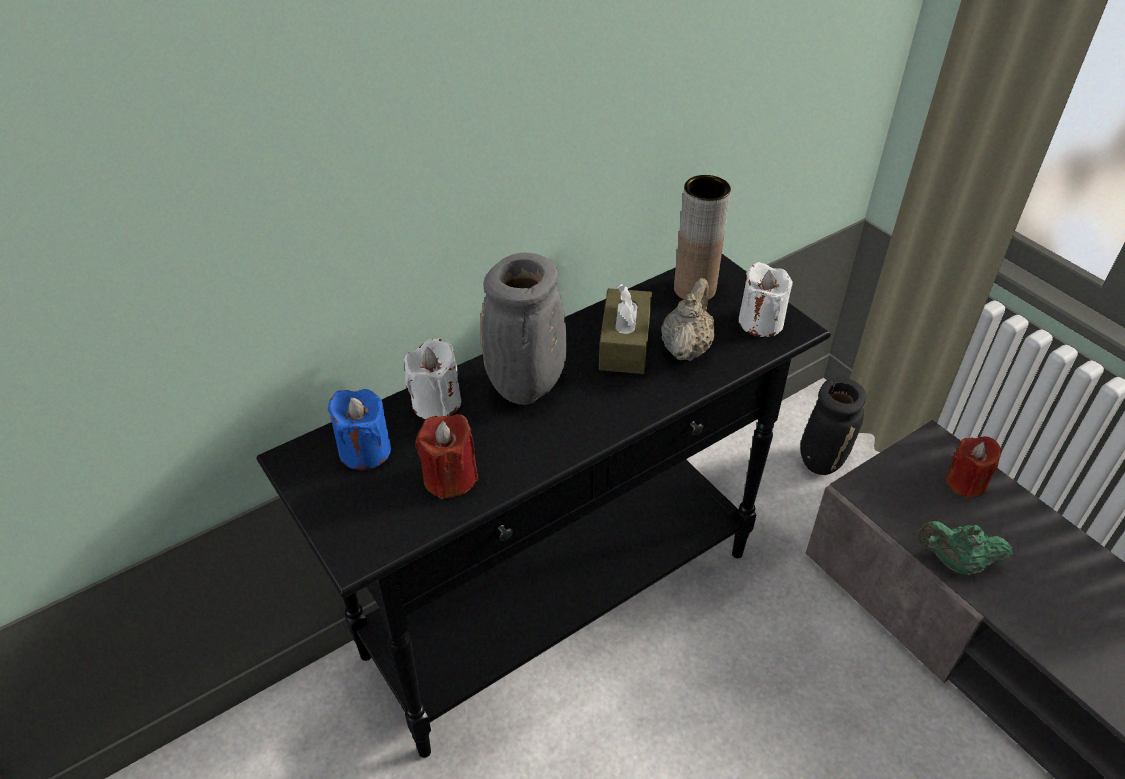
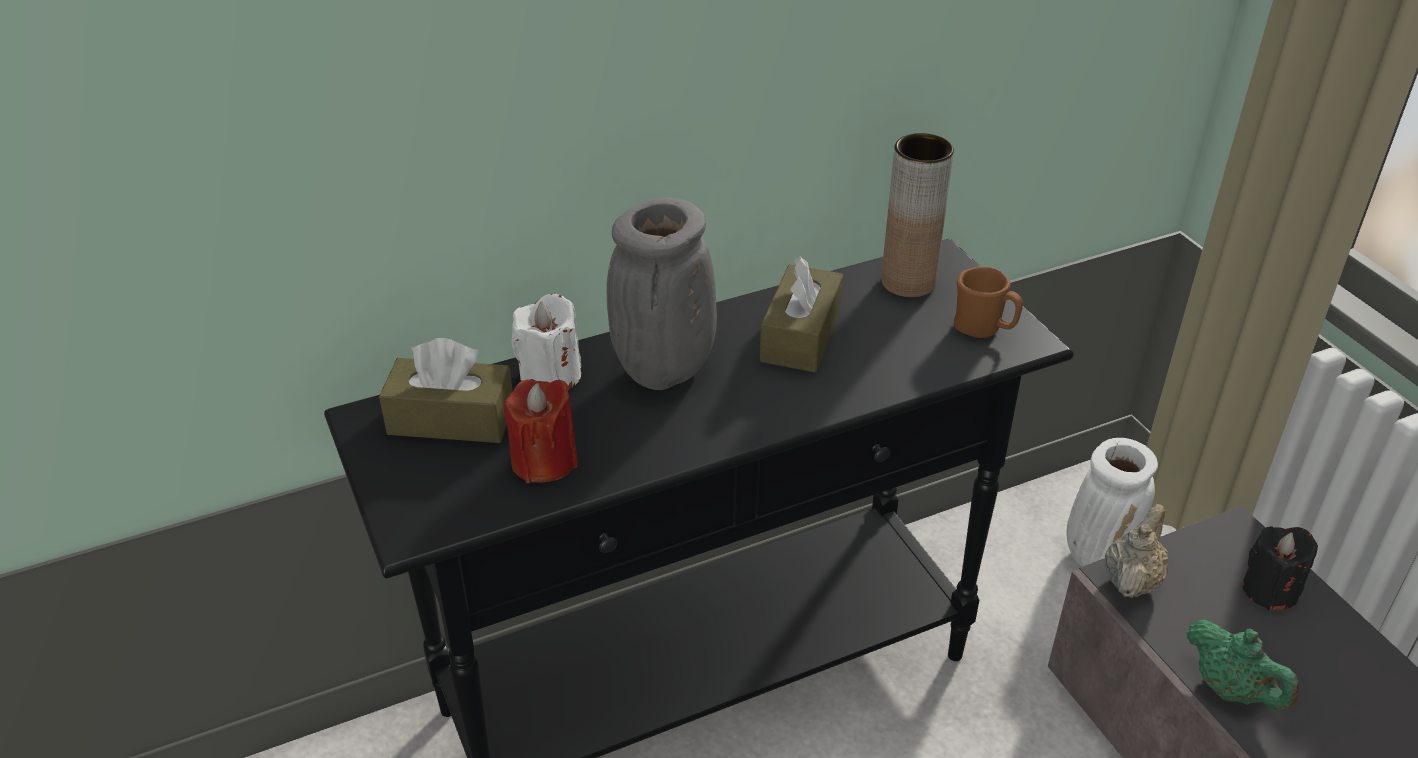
camera: 10 degrees right, 5 degrees down
(365, 451) = (451, 419): blue candle -> brown tissue box
(686, 348) = (878, 349): beige teapot -> beige teapot (1131, 580)
(760, 322) = (983, 329): white candle -> brown mug
(821, 460) = (1097, 553): black vase -> white vase
(955, 563) = (1231, 690): green teapot -> green teapot turned 150 degrees counterclockwise
(965, 482) = (1270, 590): red candle -> black candle

